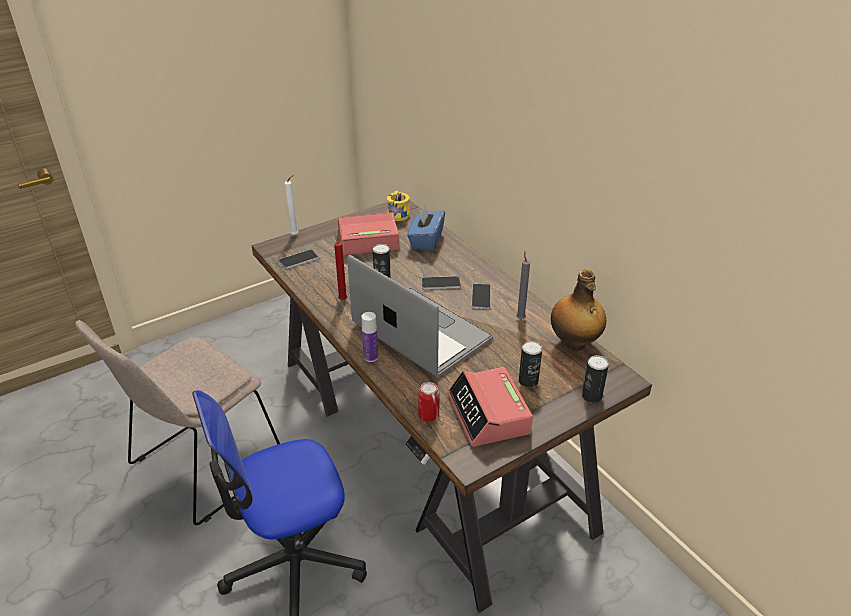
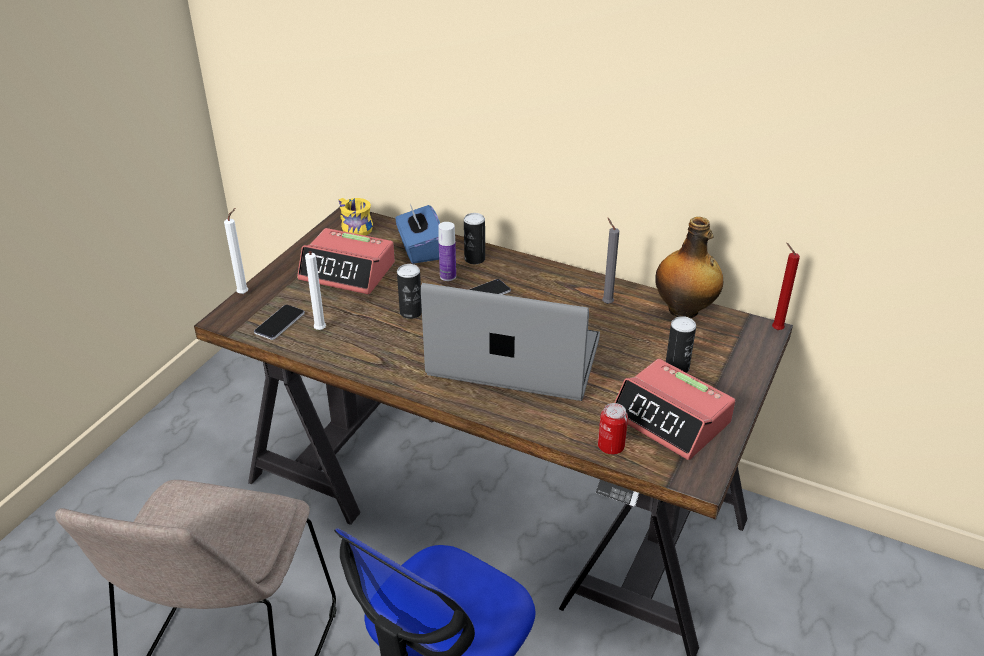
camera: 30 degrees left, 0 degrees up
(317, 273) = (320, 331): none -> white candle
(342, 299) = (383, 352): red candle -> red candle (775, 329)
(368, 241) = (348, 271): alarm clock -> alarm clock turned 120 degrees counterclockwise
(371, 357) = (484, 407): bottle -> bottle (448, 276)
(481, 297) = (543, 294): phone -> none
(591, 396) = (751, 358): can -> can (474, 259)

